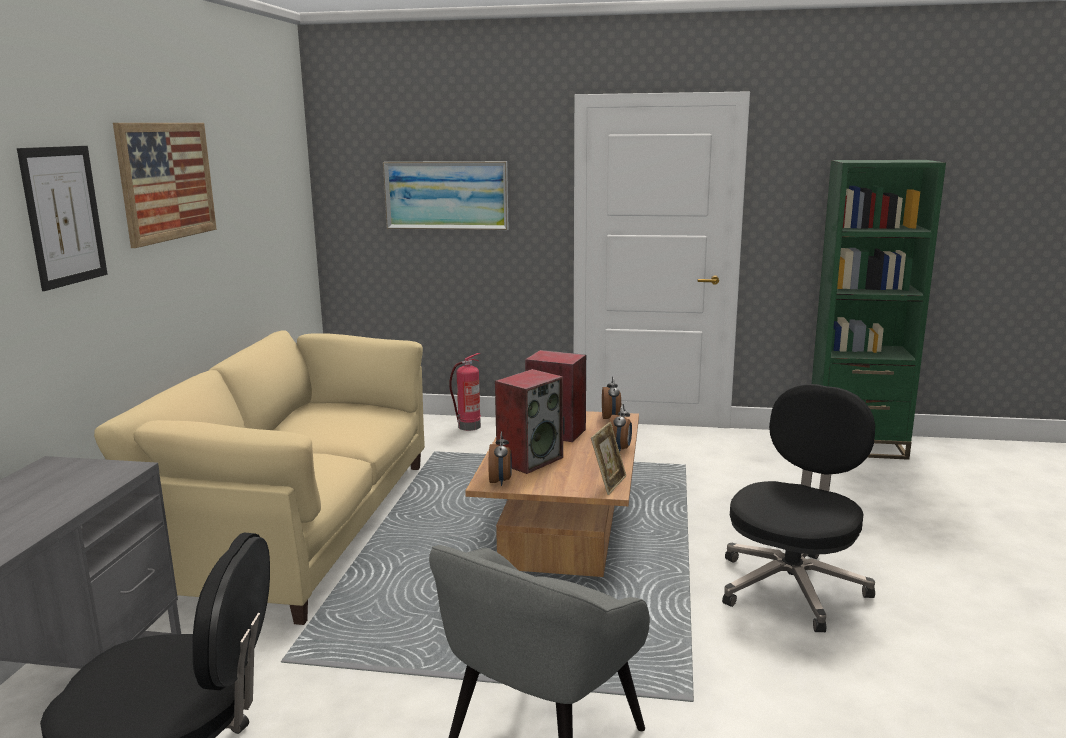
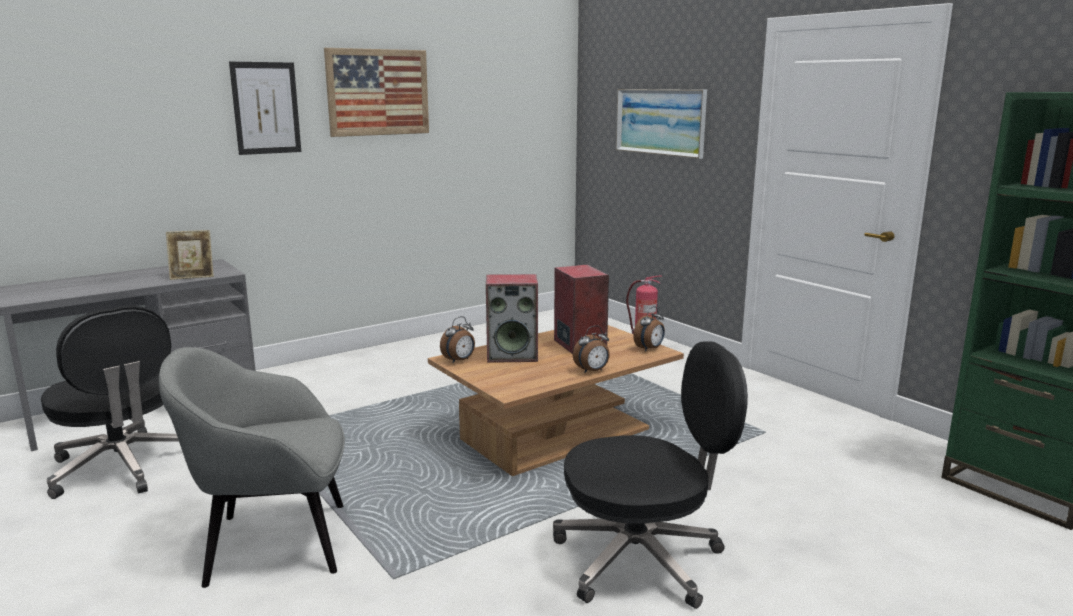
camera: 45 degrees right, 0 degrees up
(293, 526) = (411, 366): beige sofa -> none
(608, 483) = (520, 388): picture frame -> picture frame (192, 277)

